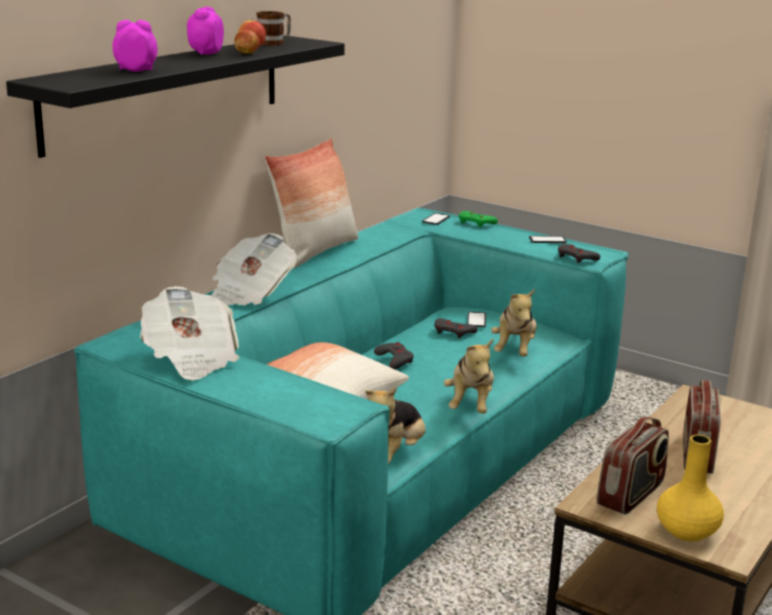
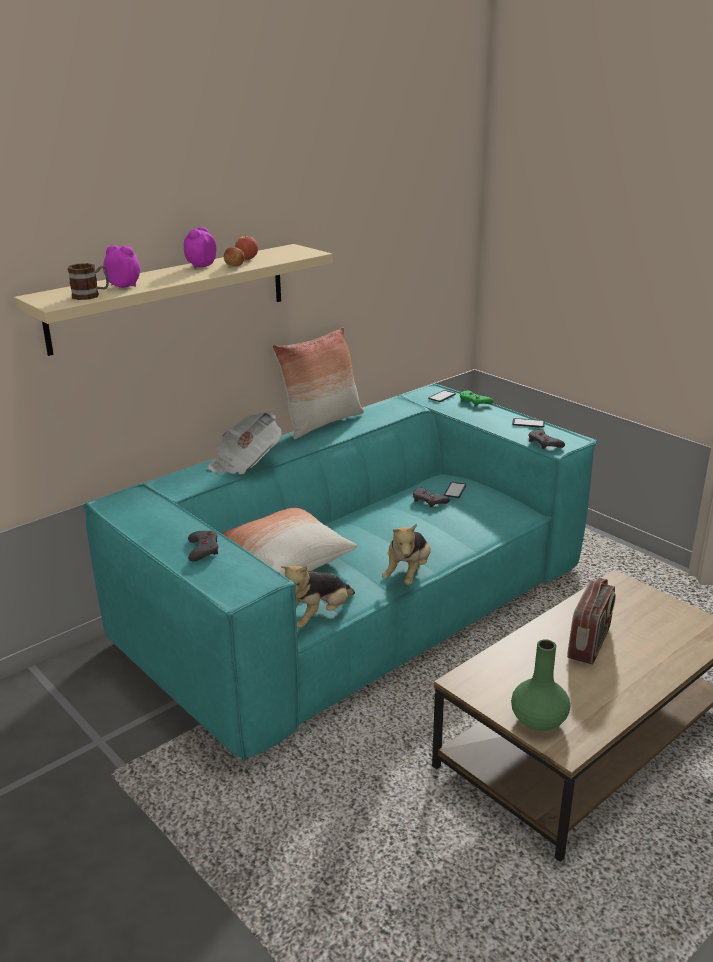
camera: 15 degrees right, 5 degrees up
(167, 91) = (171, 297): black shelf -> beige shelf
(191, 358) = (163, 522): newspaper -> none
(275, 43) = (272, 253): mug -> mug (91, 295)
(394, 360) = (365, 524): grey game controller -> grey game controller (203, 549)
(514, 350) = (473, 523): plush toy -> none
(631, 495) = (507, 677): radio -> none
(686, 531) = (538, 720): yellow vase -> green vase

